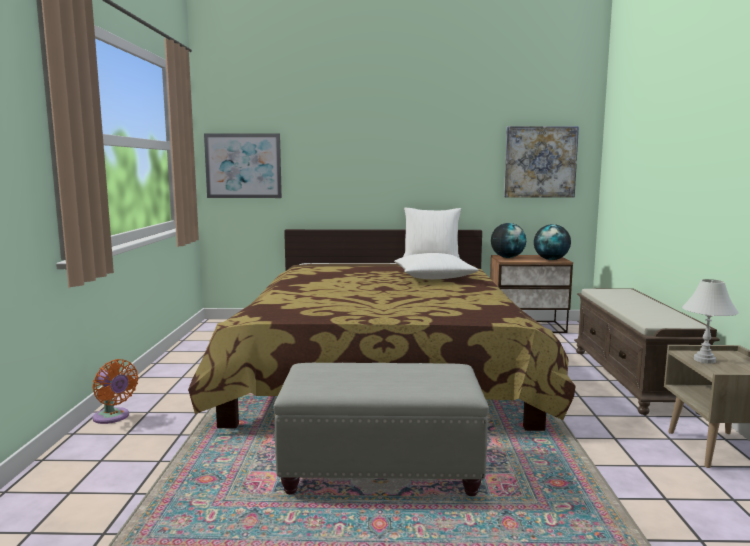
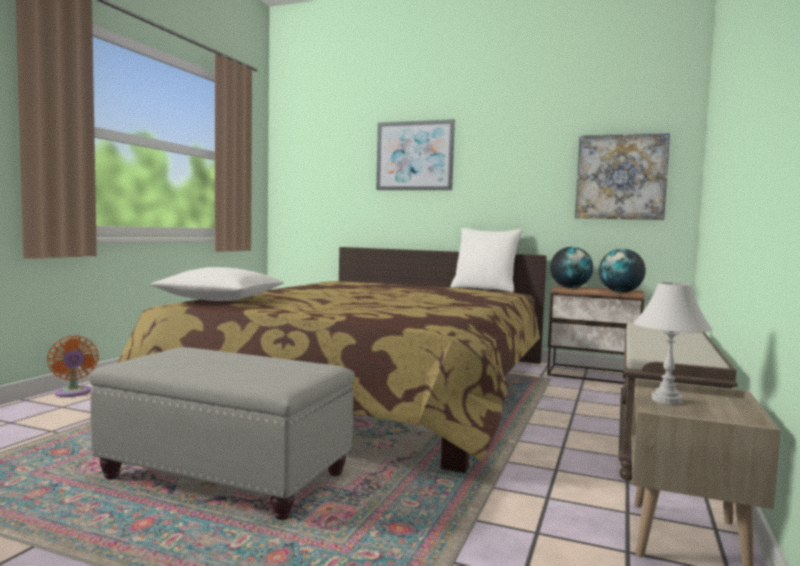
camera: 20 degrees right, 5 degrees down
(243, 166) = (308, 182): picture -> picture (414, 156)
(433, 277) = (442, 294): white pillow -> white pillow (221, 299)

